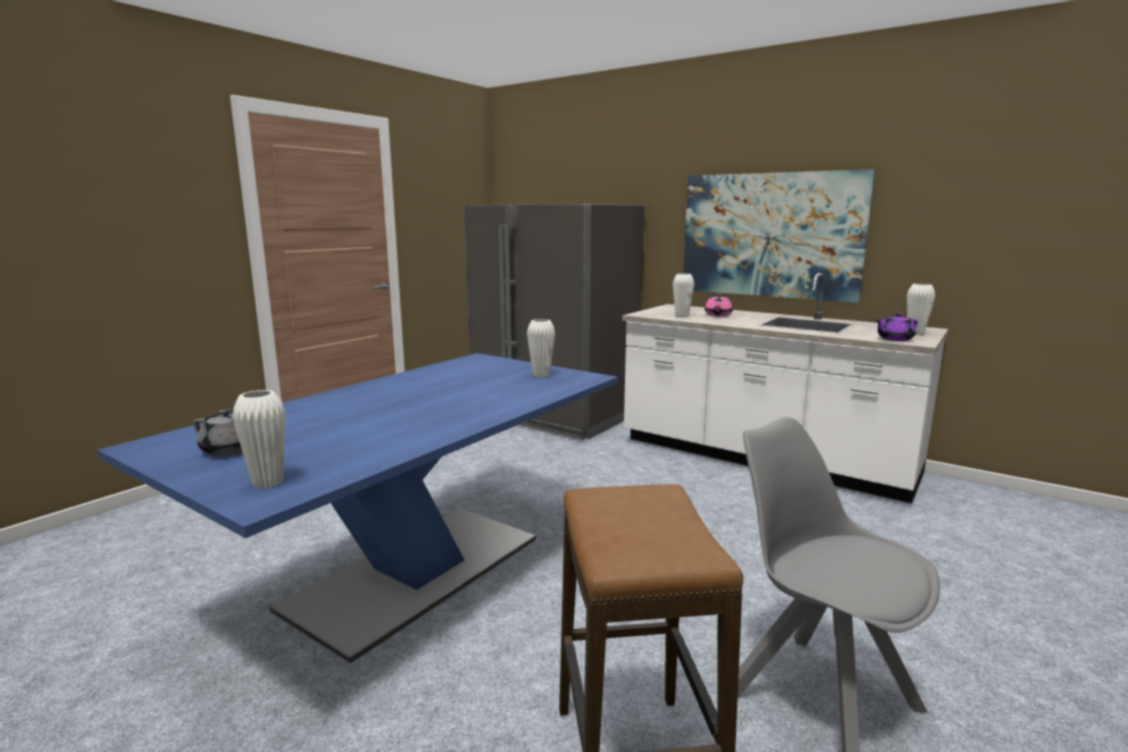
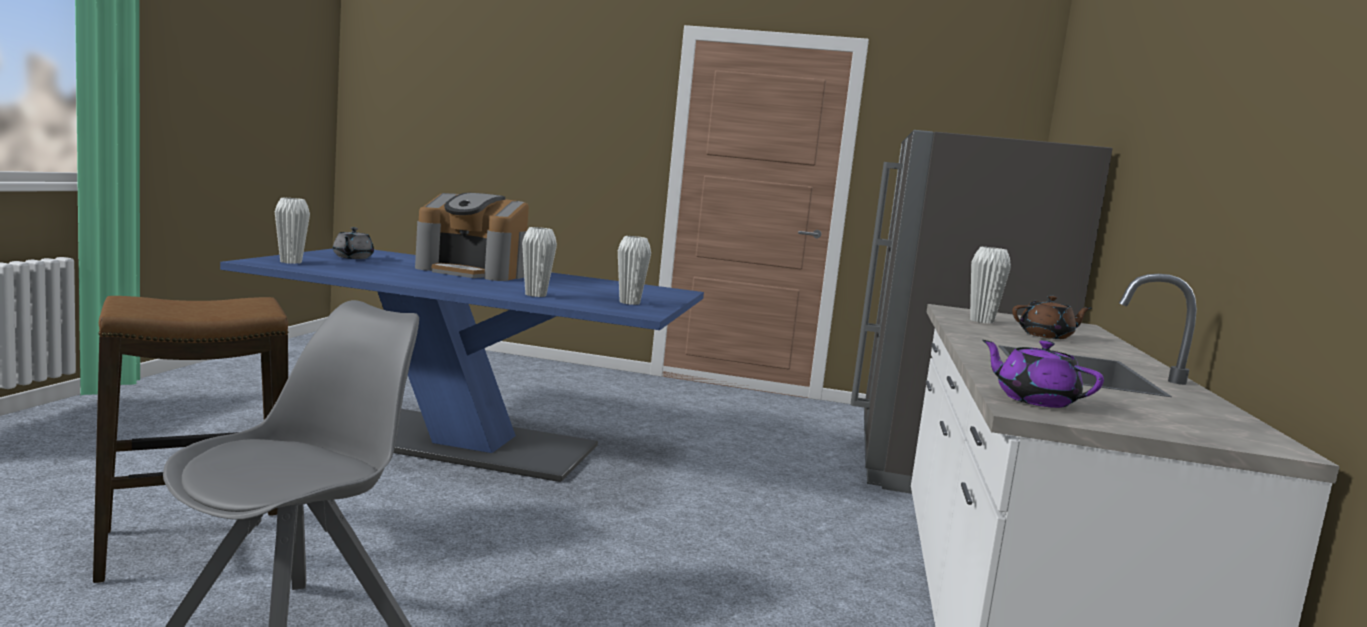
camera: 65 degrees right, 5 degrees down
(366, 405) = (473, 272): none -> coffee machine
(718, 315) = (1047, 336): pink teapot -> brown teapot
(770, 235) = (1194, 200): picture -> none
(915, 333) = (1156, 424): white vase -> white vase (535, 295)

